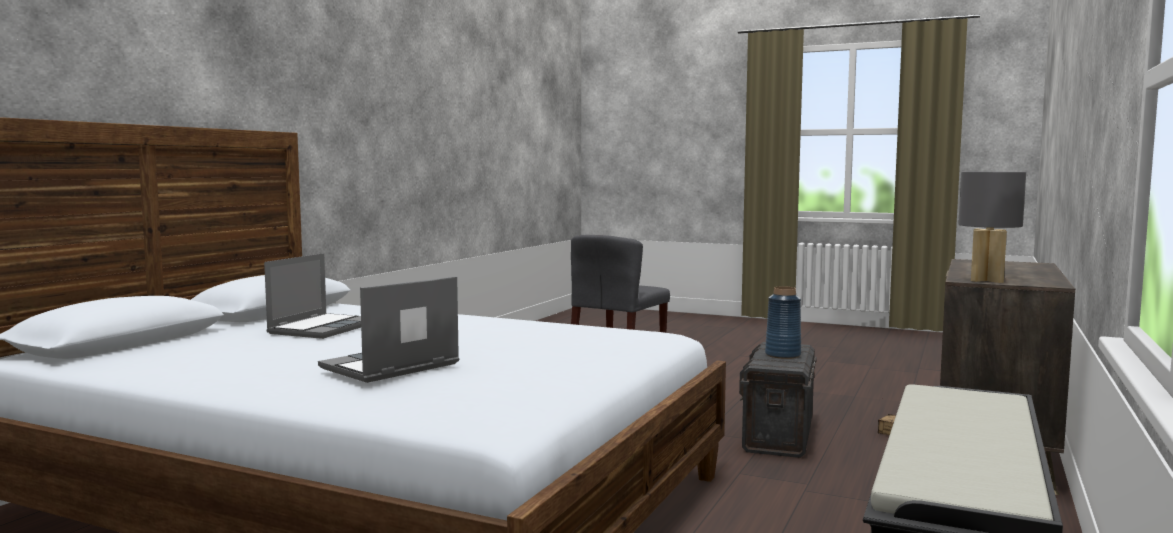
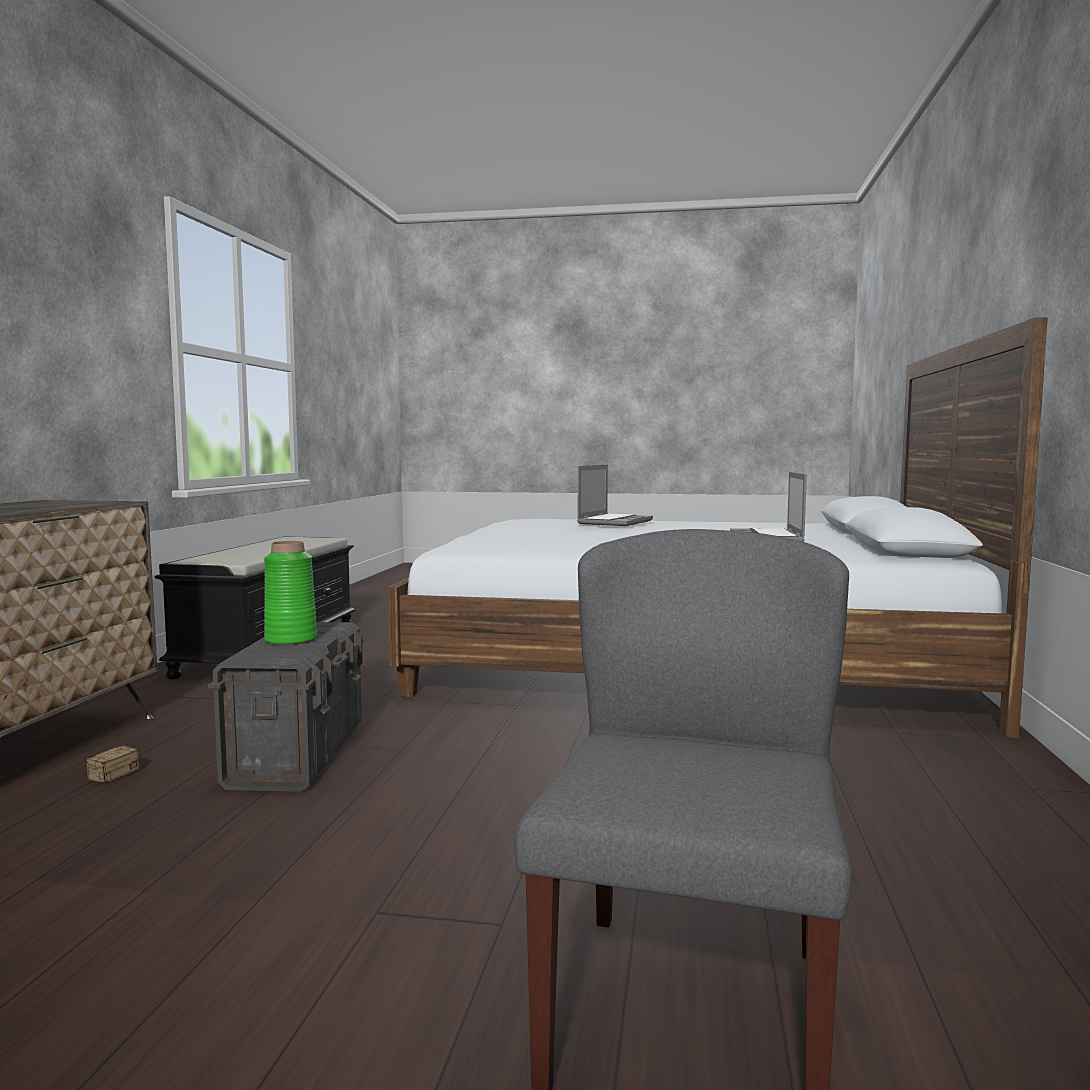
camera: 165 degrees right, 0 degrees up
(782, 355) = (291, 640): blue vase -> green vase
(987, 280) = (91, 502): grey table lamp -> none

